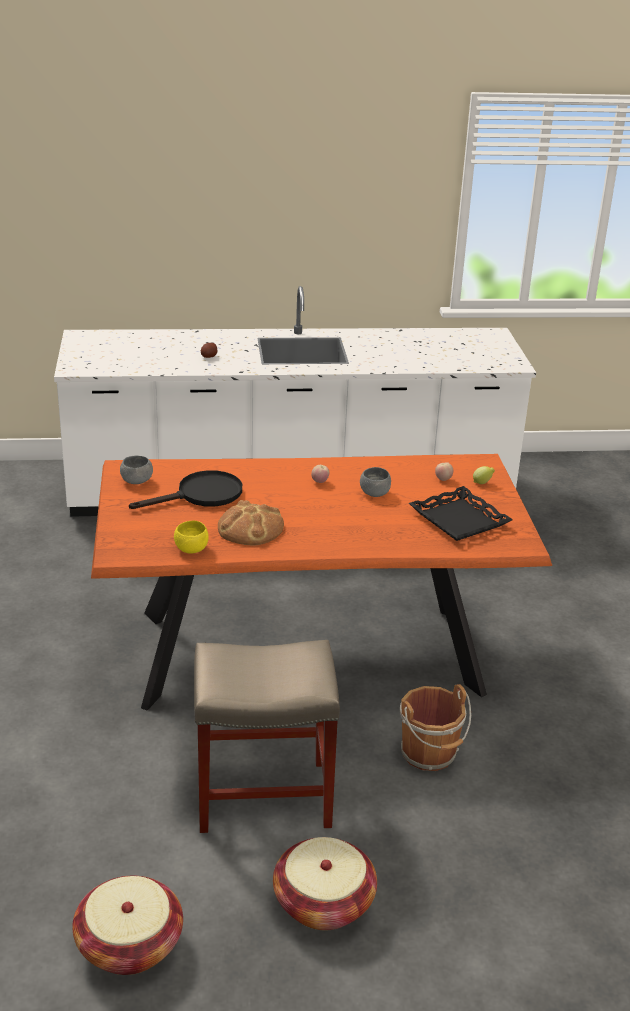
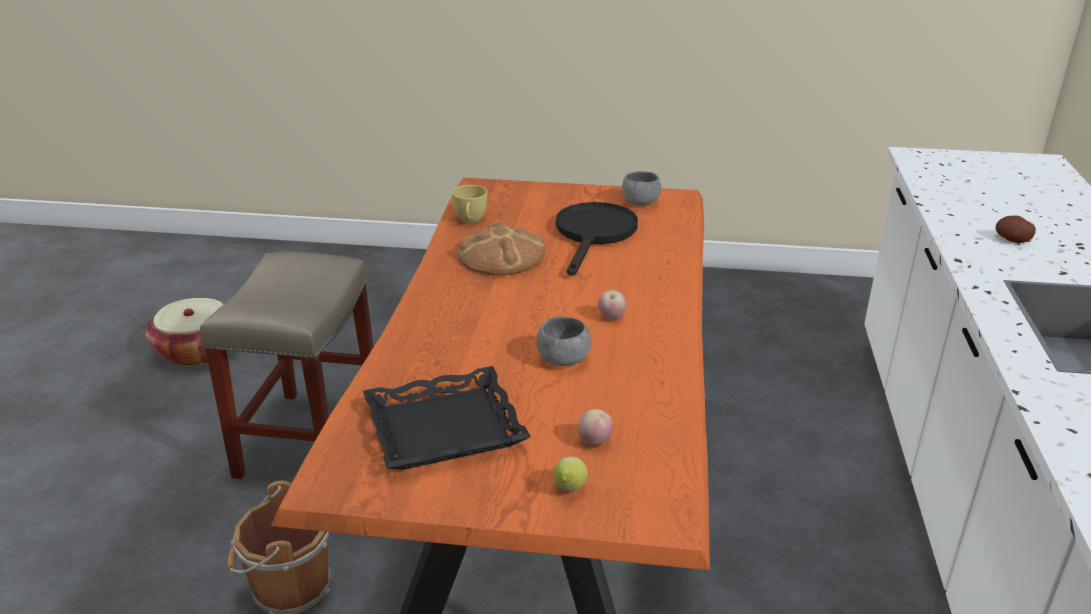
camera: 105 degrees right, 0 degrees up
(191, 549) = (470, 221): yellow bowl -> yellow cup
(201, 495) = (594, 234): black frying pan -> black frying pan turned 150 degrees counterclockwise
(323, 903) = (145, 456): basket -> none

